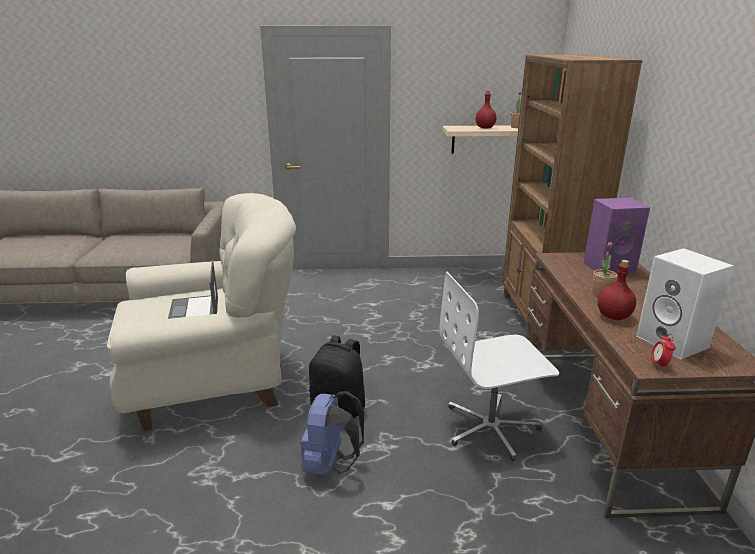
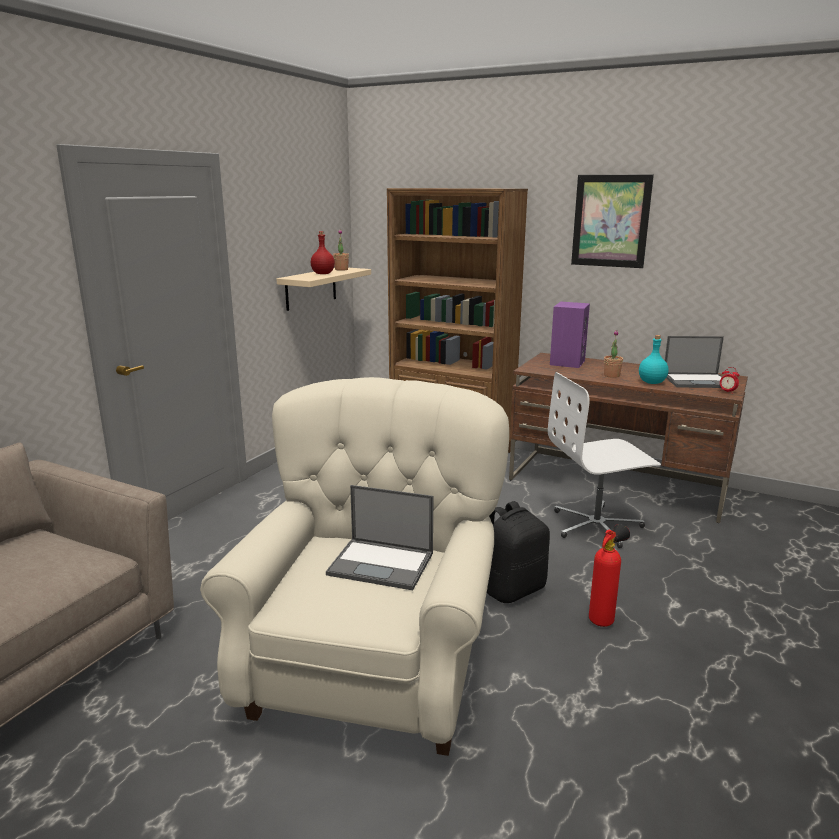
camera: 60 degrees left, 5 degrees down
(330, 464) = (603, 619): blue backpack -> fire extinguisher
(491, 428) = (597, 526): white office chair -> white office chair turned 60 degrees clockwise
(614, 317) = (652, 382): red bottle -> turquoise bottle
(674, 342) = (698, 381): white speaker -> laptop
(699, 108) = (610, 221): none -> picture

